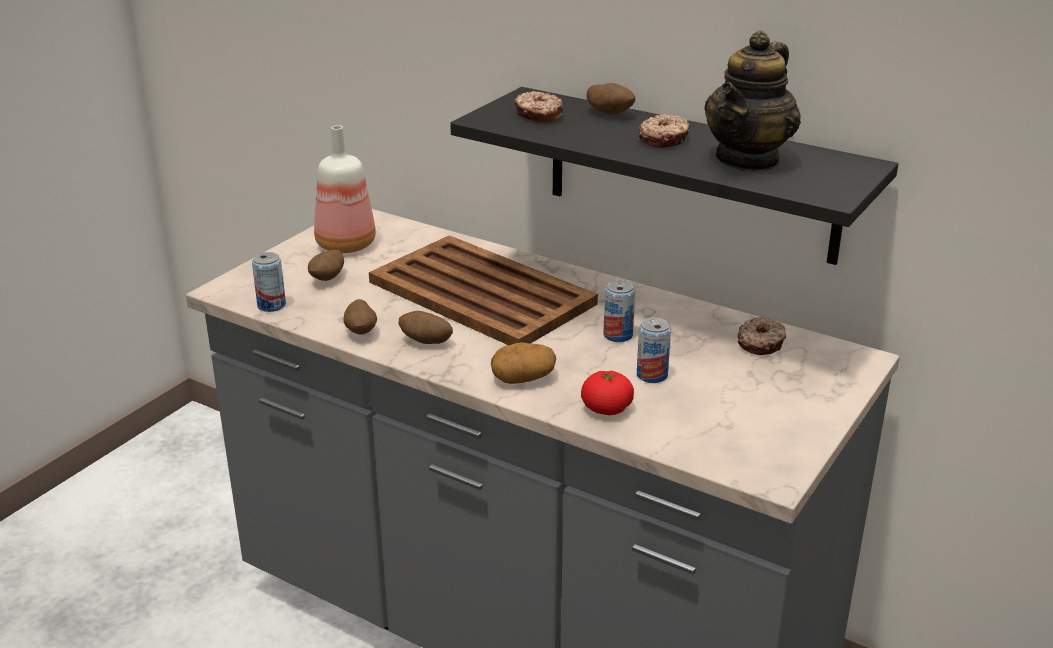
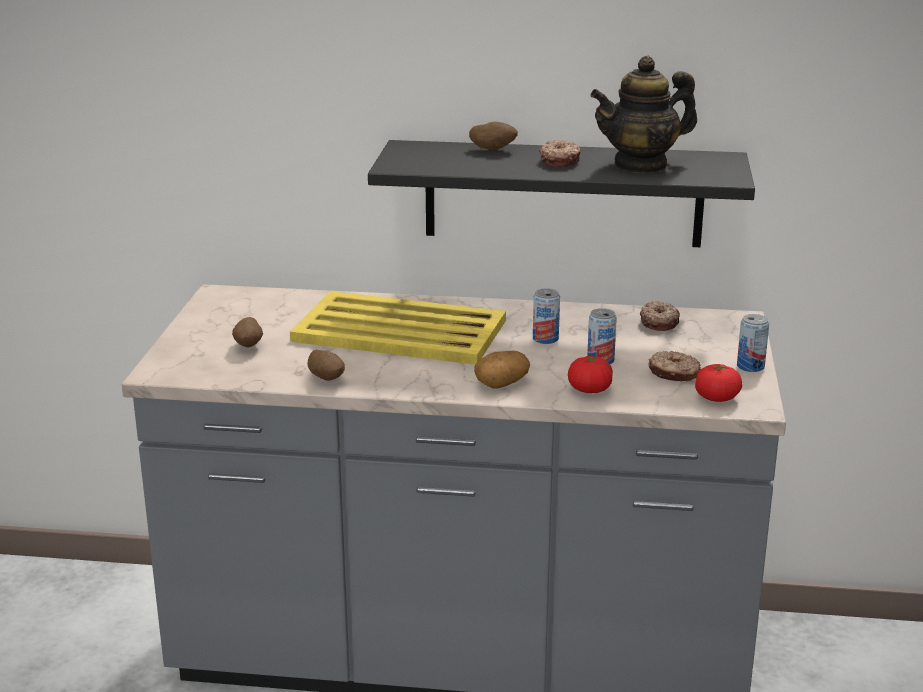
camera: 25 degrees left, 5 degrees down
(271, 305) = (219, 376): can -> can (750, 366)
(344, 246) = (233, 318): bottle -> none
(425, 342) = (392, 375): potato -> none
(480, 292) = (398, 330): brown tray -> yellow tray
(538, 115) = (436, 158): donut -> donut (673, 374)
(738, 455) = (717, 398): none -> tomato
(749, 160) = (641, 165): teapot -> teapot turned 60 degrees clockwise

